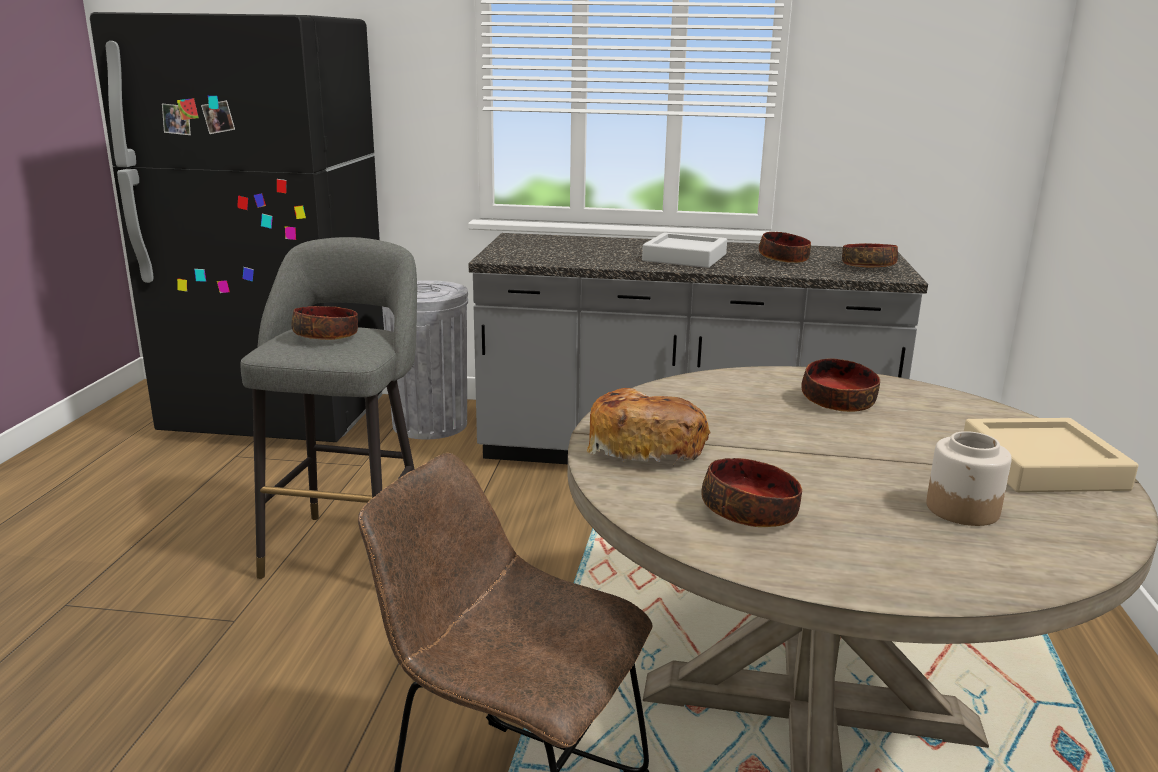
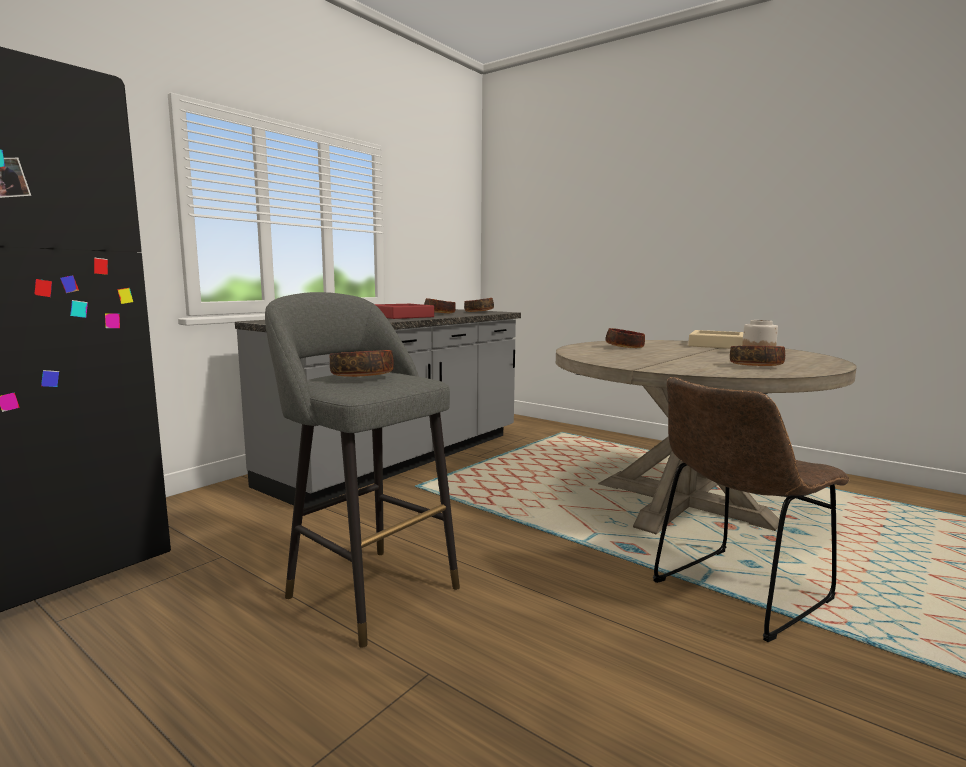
camera: 60 degrees left, 10 degrees down
(430, 424) = (202, 513): grey trash can -> none
(644, 446) = (663, 366): bread -> none
(684, 257) = (402, 316): grey tray -> red tray

